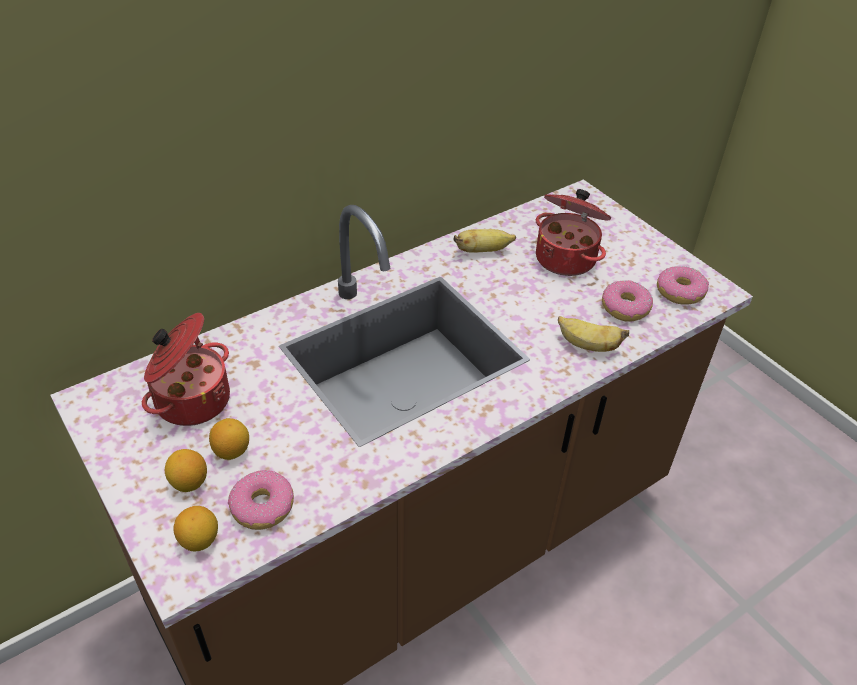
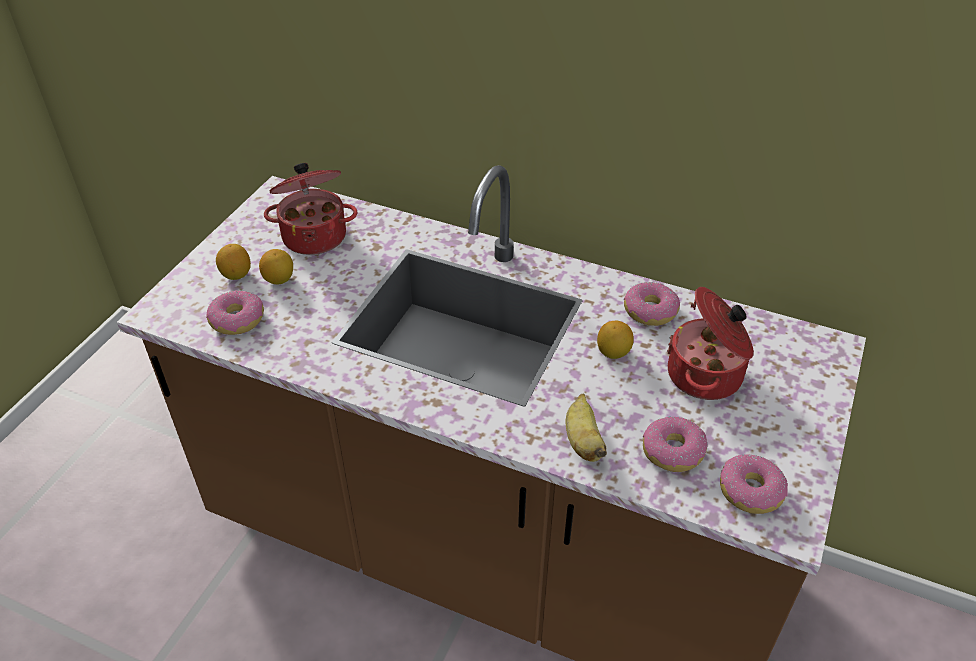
camera: 60 degrees right, 0 degrees up
(200, 540) = (189, 305): lemon -> lemon (613, 353)
(483, 251) = (650, 311): banana -> donut

